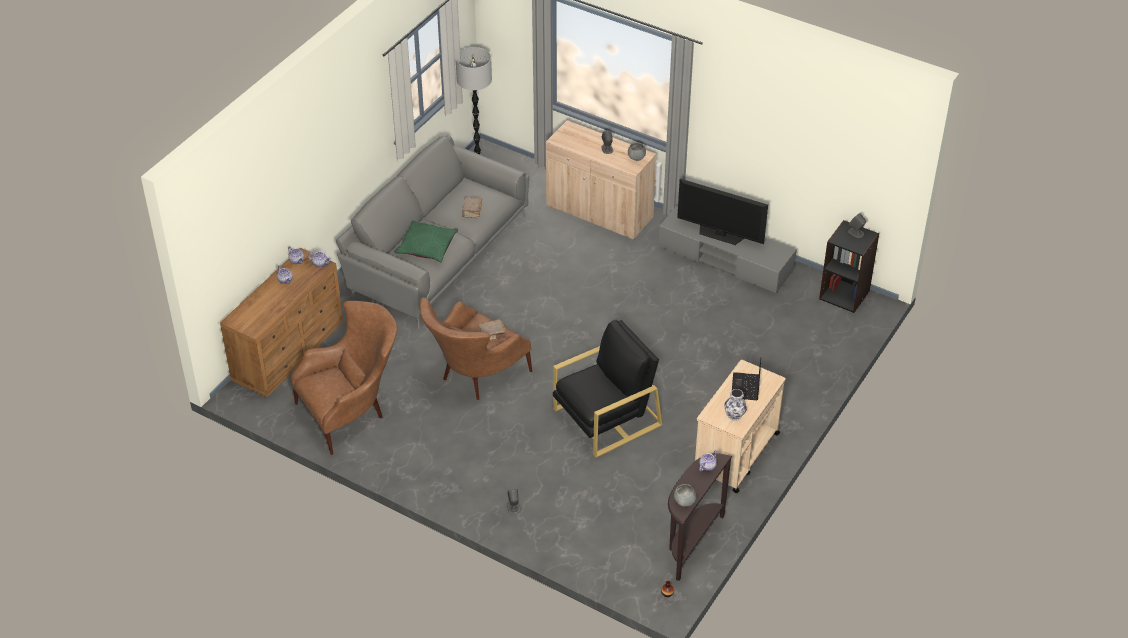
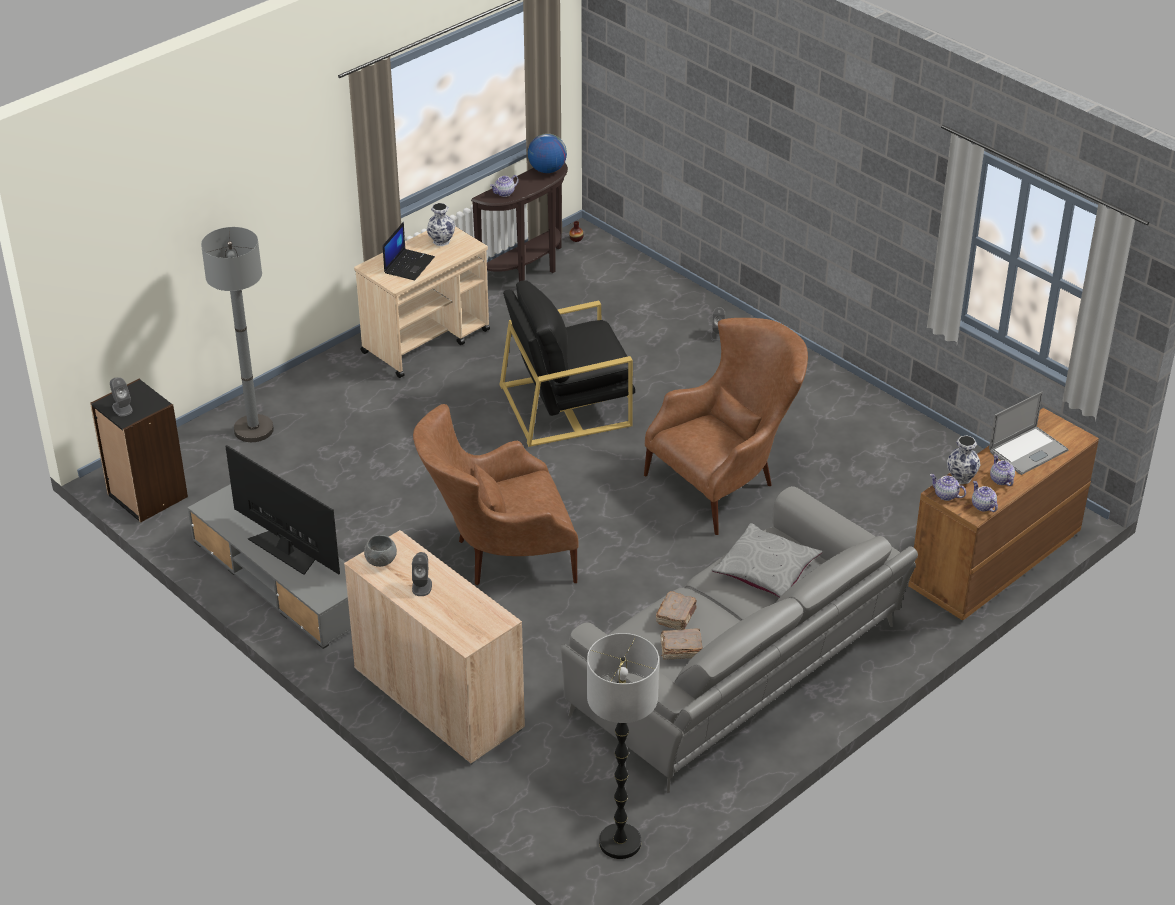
camera: 165 degrees left, 5 degrees down
(267, 304) = (1028, 451): none -> laptop
(311, 277) = (961, 478): none -> vase
(352, 411) = (904, 468): brown armchair -> brown armchair (498, 556)
(426, 247) = (766, 570): green pillow -> grey pillow
(493, 334) = (698, 432): brown book -> brown book (680, 650)
(684, 501) = (547, 170): grey bowl -> globe
(811, 354) = (253, 430): none -> grey floor lamp

